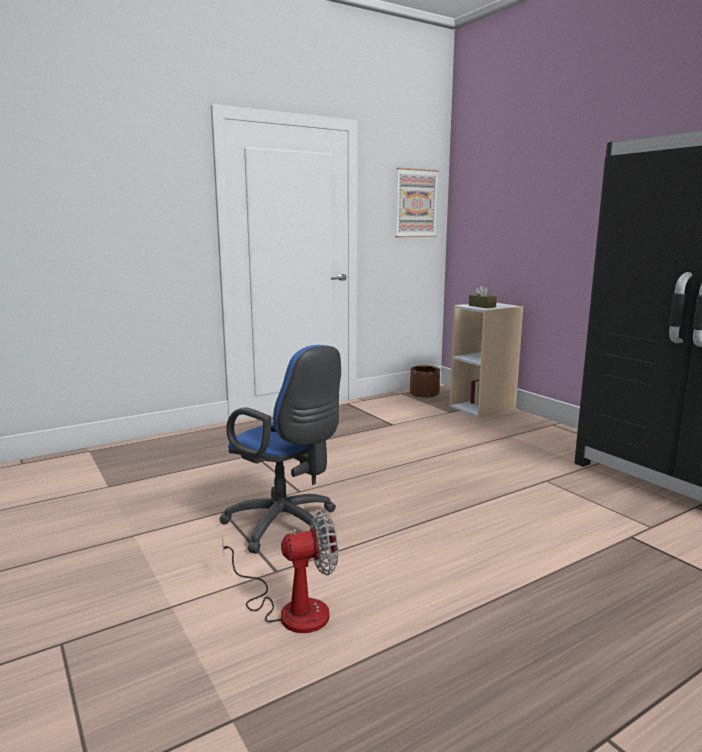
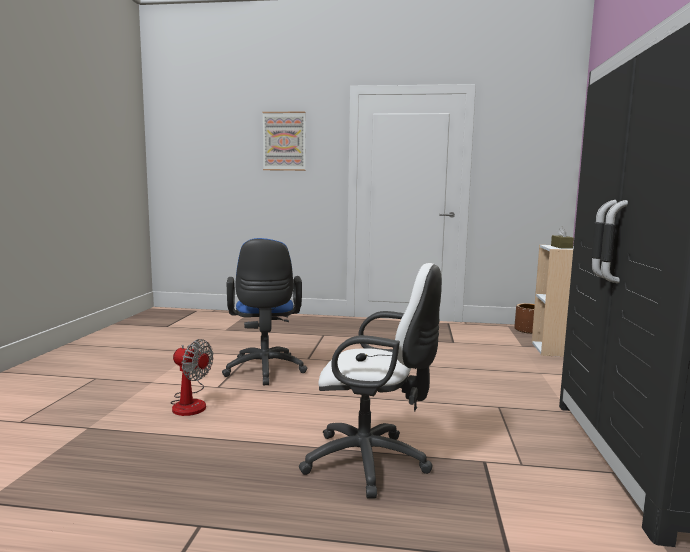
camera: 40 degrees right, 5 degrees down
(416, 203) = (538, 152): picture -> picture (284, 141)
(580, 581) = (372, 463): none -> white office chair

